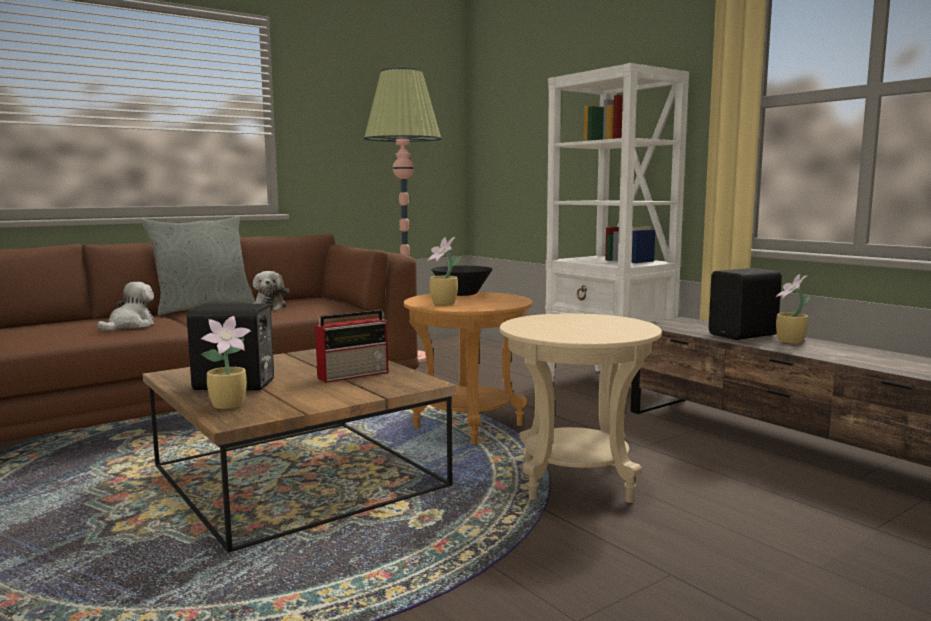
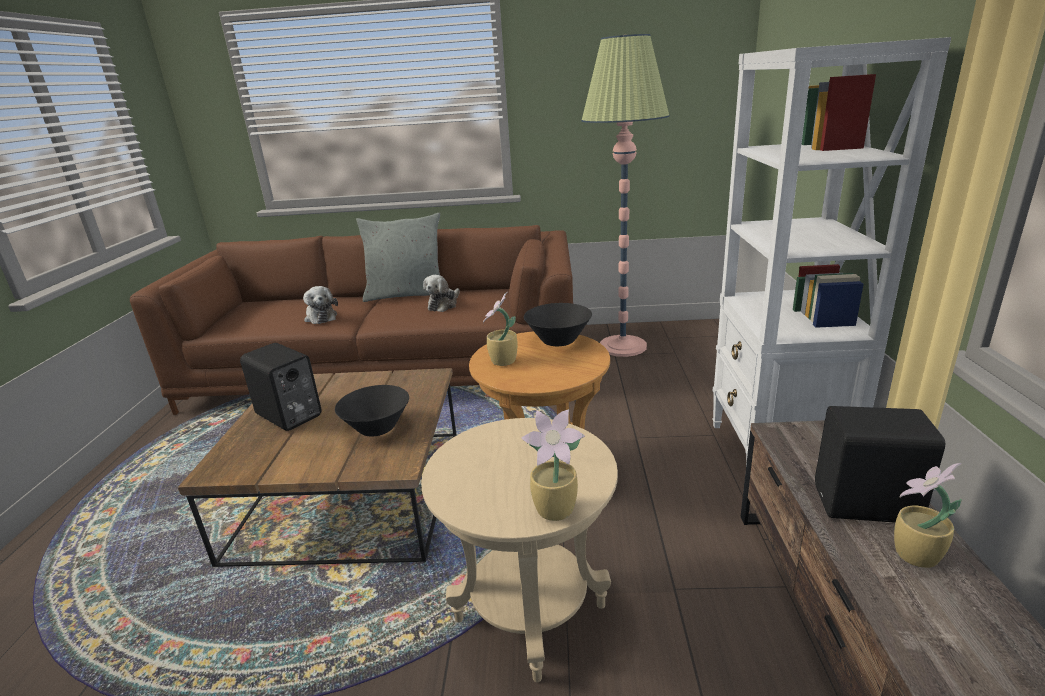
camera: 40 degrees right, 15 degrees up
(130, 326) = (320, 317): plush toy -> plush toy turned 90 degrees clockwise
(230, 405) = (242, 447): potted plant -> potted plant (557, 510)
(354, 374) = (377, 428): radio -> black bowl

